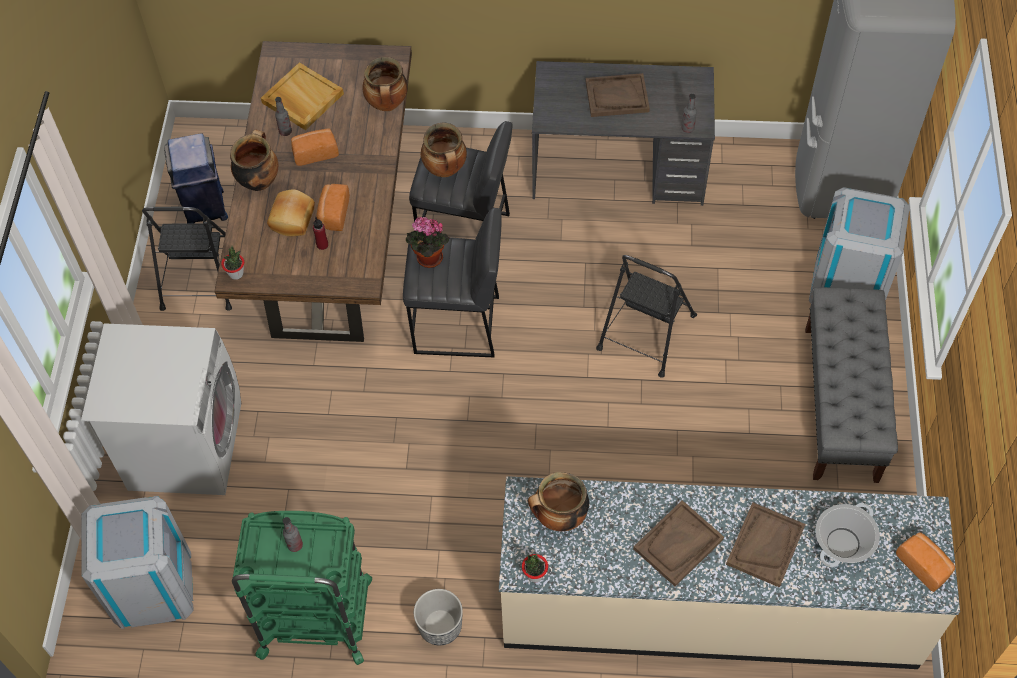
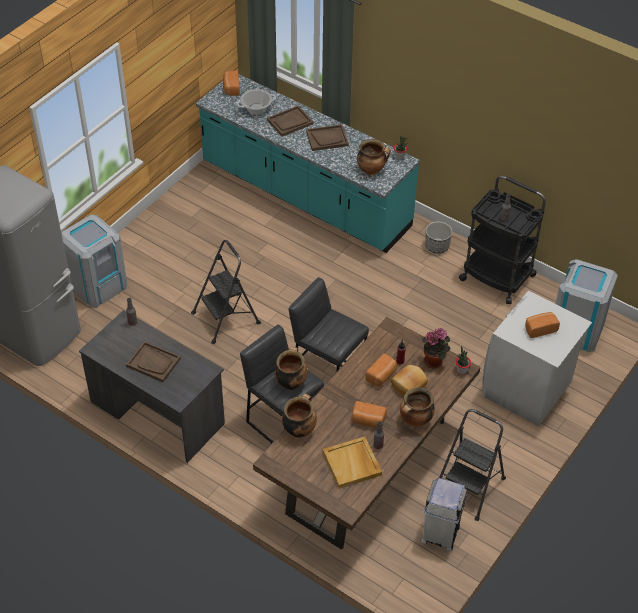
camera: 150 degrees left, 10 degrees down
(152, 369) = (540, 329): none -> bread
(205, 208) = (440, 533): blue trash can -> white trash can
(316, 617) = (496, 277): green cart -> black cart
(428, 259) = (341, 336): potted plant -> potted plant (435, 361)
(709, 606) = (305, 196): beige counter -> turquoise counter
(841, 404) = (162, 237): grey bench -> none

